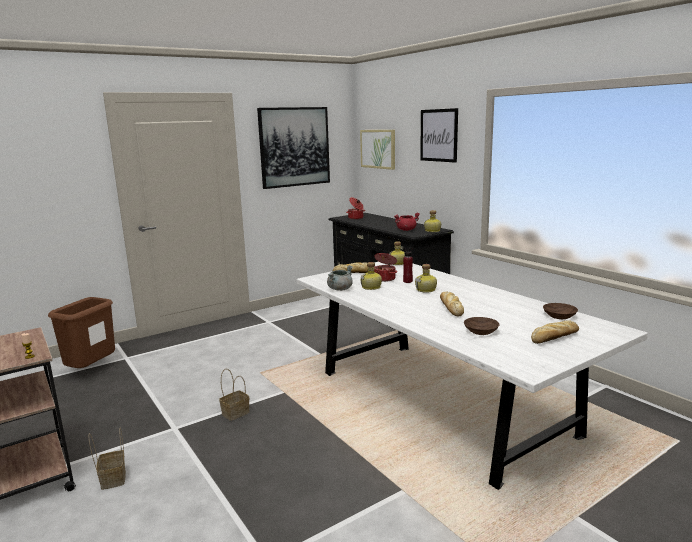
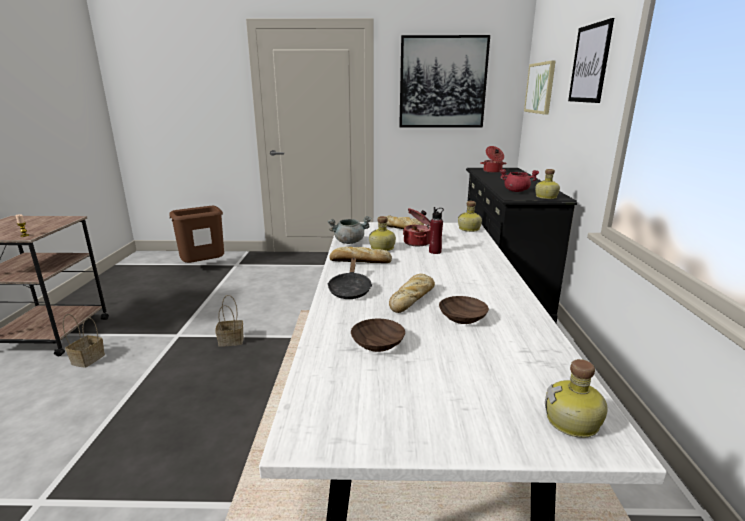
camera: 35 degrees right, 5 degrees up
(409, 314) = (350, 290): none -> black frying pan
(426, 290) = (433, 267): bottle -> bottle (573, 423)
(554, 337) = (458, 398): bread -> bread (359, 261)
(560, 316) = (542, 365): brown bowl -> brown bowl (463, 318)

